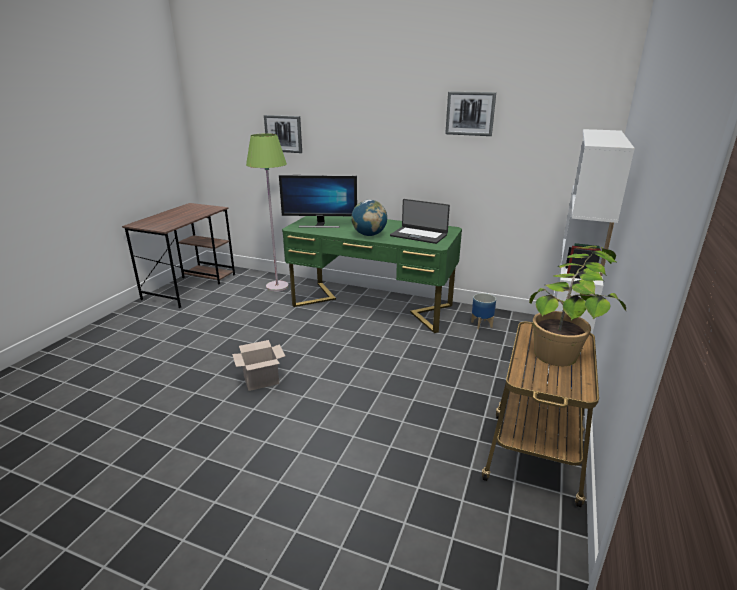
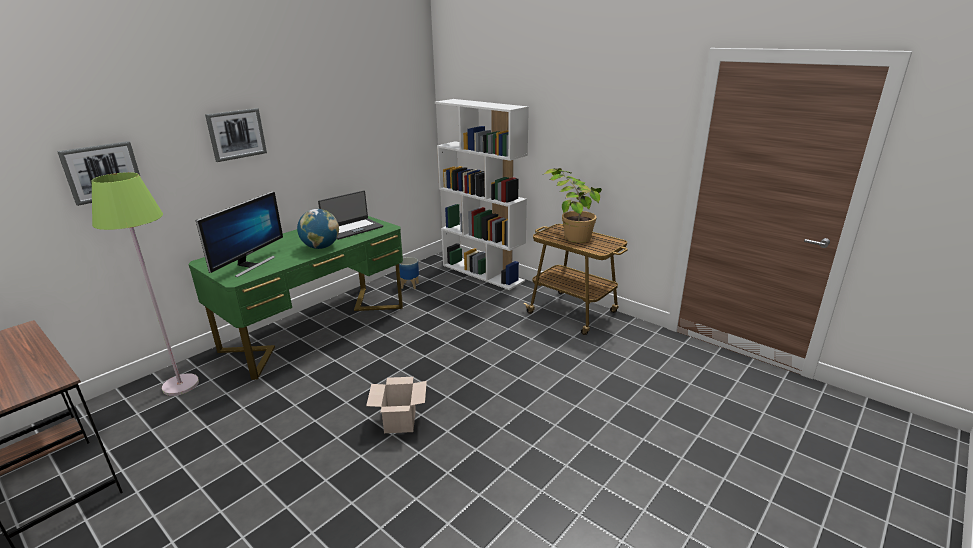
camera: 70 degrees left, 0 degrees up
(470, 113) = (336, 103): picture -> picture (236, 134)

